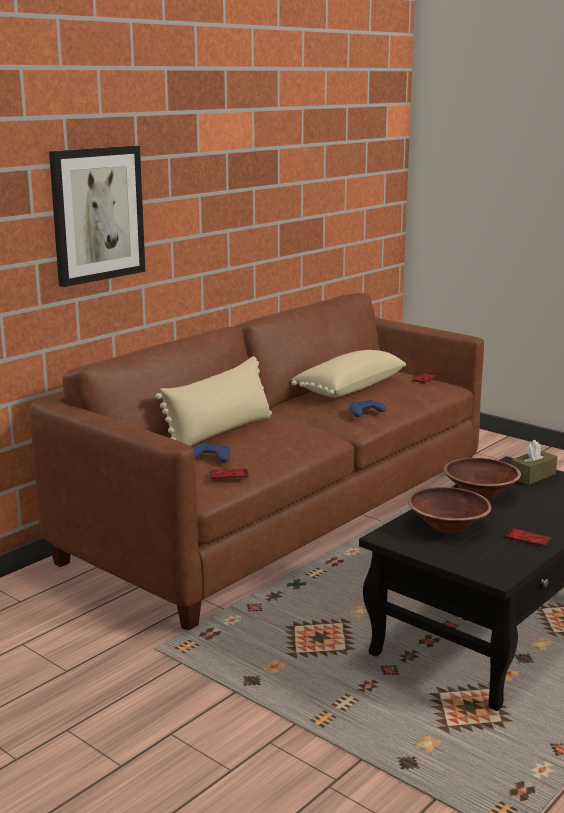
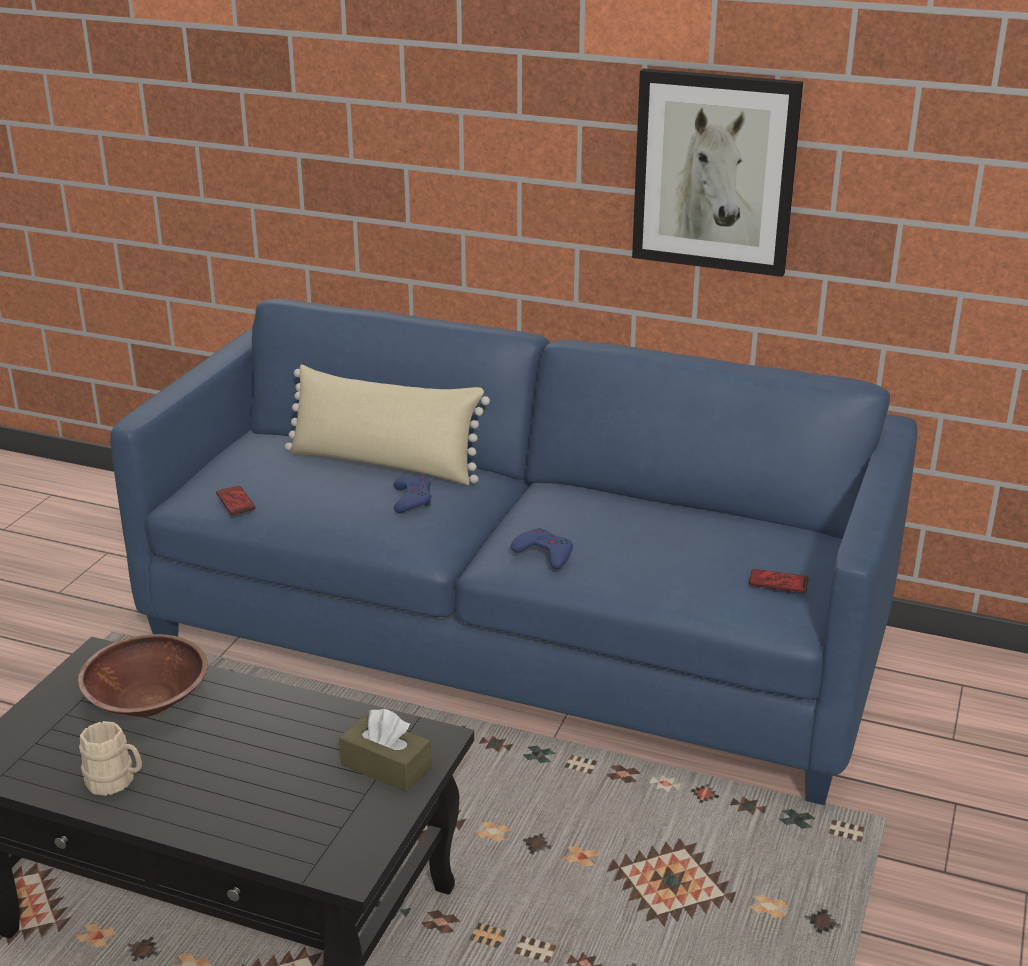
camera: 70 degrees right, 10 degrees up
(97, 214) = (383, 113): picture -> picture (715, 172)
(211, 457) = (281, 476): blue game controller -> blue game controller (412, 499)
(282, 515) = (516, 640): brown sofa -> blue sofa
(348, 388) = (661, 520): beige pillow -> none
(480, 492) = (287, 718): brown bowl -> none
(527, 538) = (116, 782): phone -> beige mug

